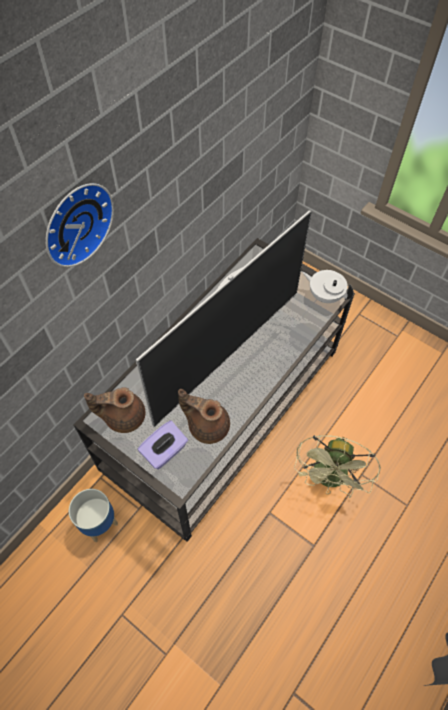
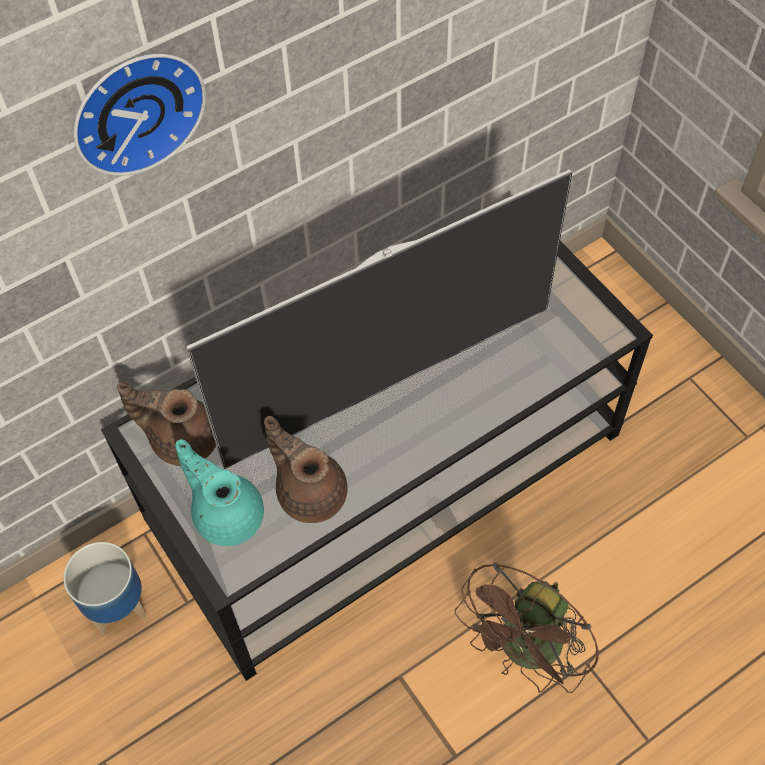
camera: 20 degrees right, 0 degrees up
(165, 451) = (227, 514): purple tissue box -> turquoise teapot
(325, 295) = (596, 326): white teapot -> none
(330, 479) = (526, 653): green fan -> brown fan

